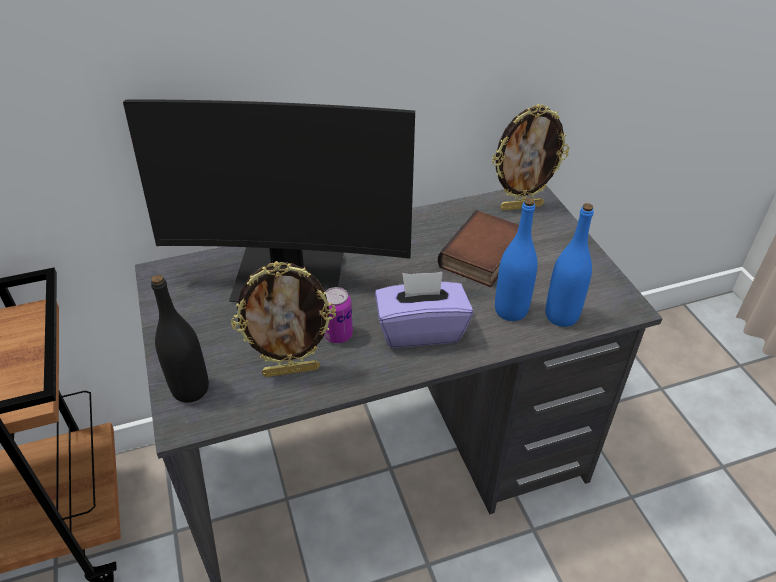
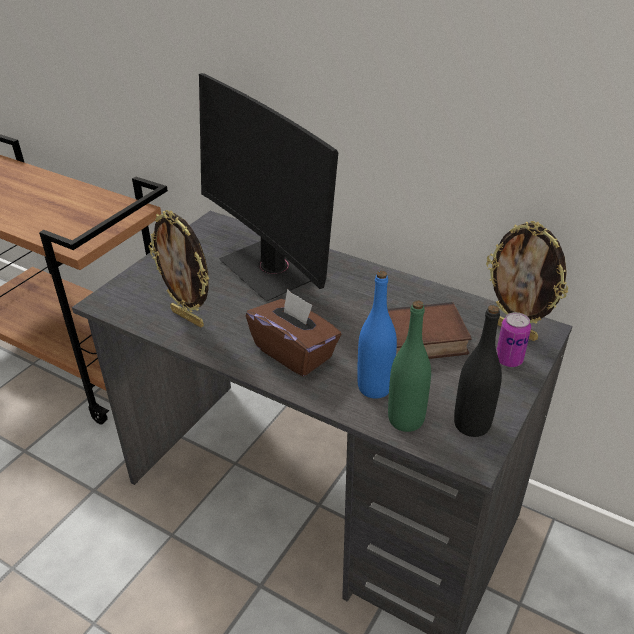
camera: 50 degrees right, 5 degrees down
(190, 389) = (131, 289): black bottle -> black bottle (471, 424)
(338, 335) = (243, 318): can -> can (508, 360)
(421, 329) = (294, 352): purple tissue box -> brown tissue box
(561, 316) = (406, 419): blue bottle -> green bottle

